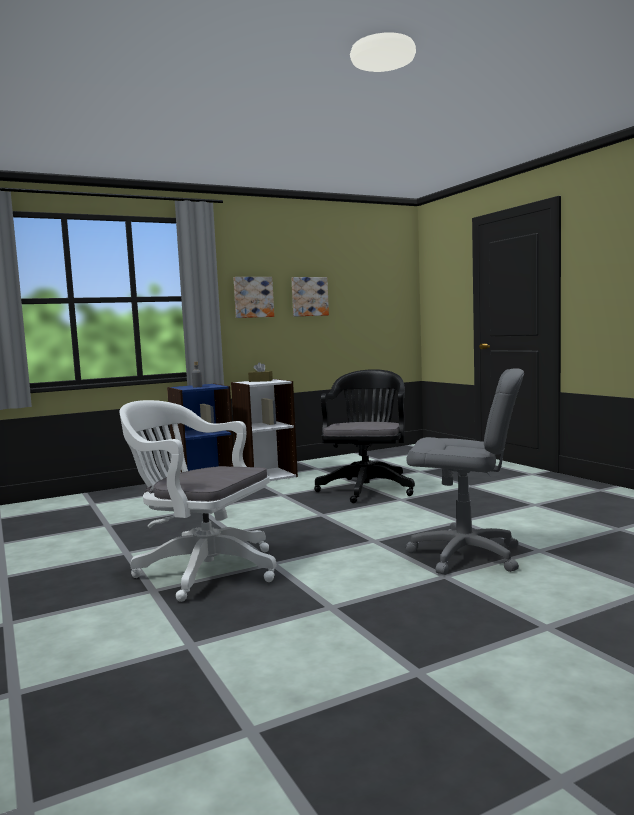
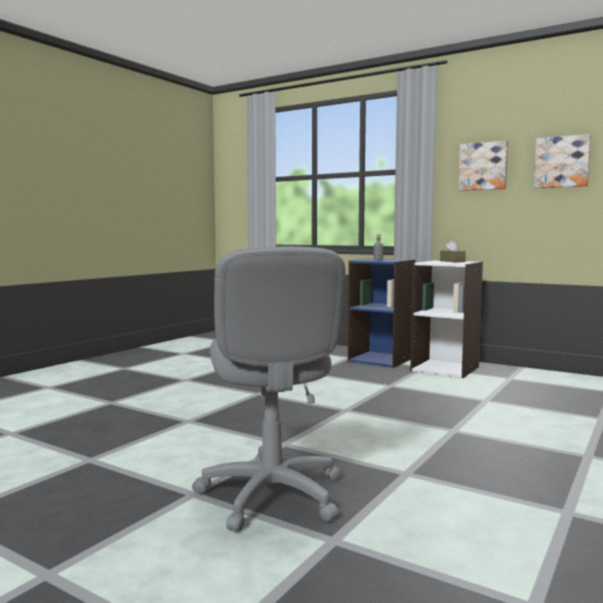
camera: 60 degrees right, 0 degrees up
(202, 570) = (160, 405): white office chair -> none
(367, 488) = (471, 409): black office chair -> none

